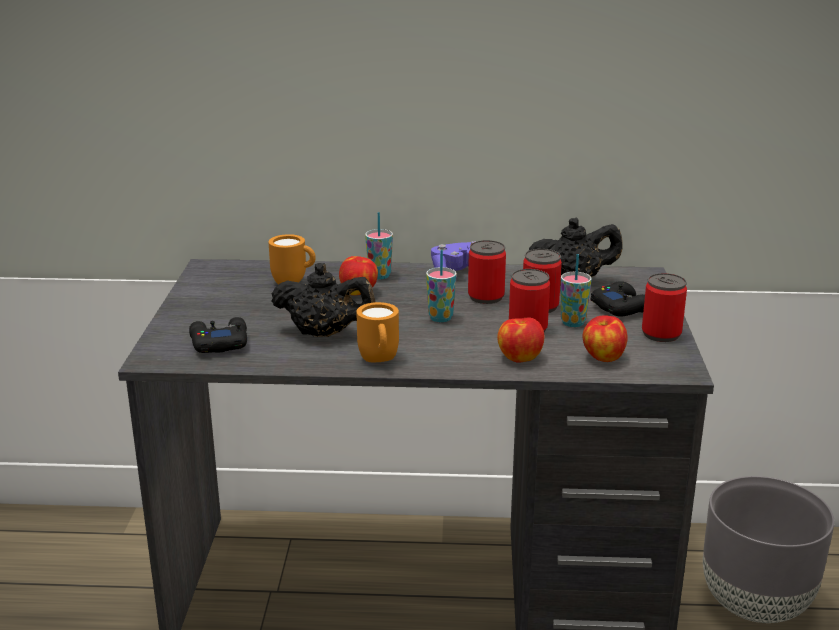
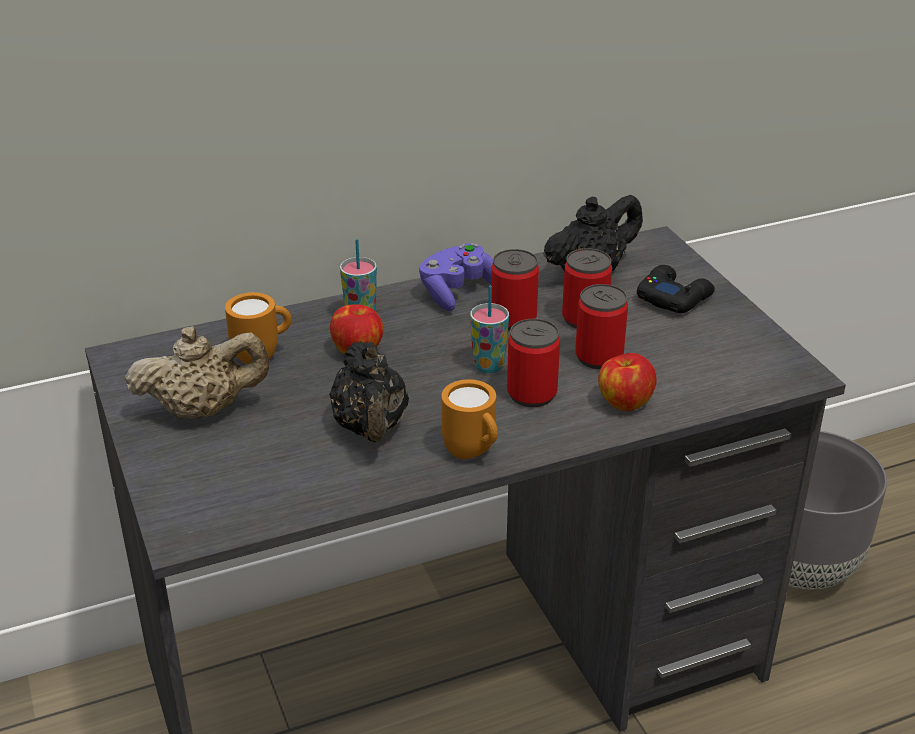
camera: 25 degrees left, 10 degrees up
(219, 343) = (249, 482): black game controller -> none
(228, 302) = (203, 410): none -> beige teapot
(324, 333) = (371, 428): black teapot -> black teapot turned 90 degrees clockwise
(573, 323) = (639, 334): cup -> none
(603, 357) = (710, 377): apple -> none
(661, 334) = (741, 326): can -> can (531, 394)

